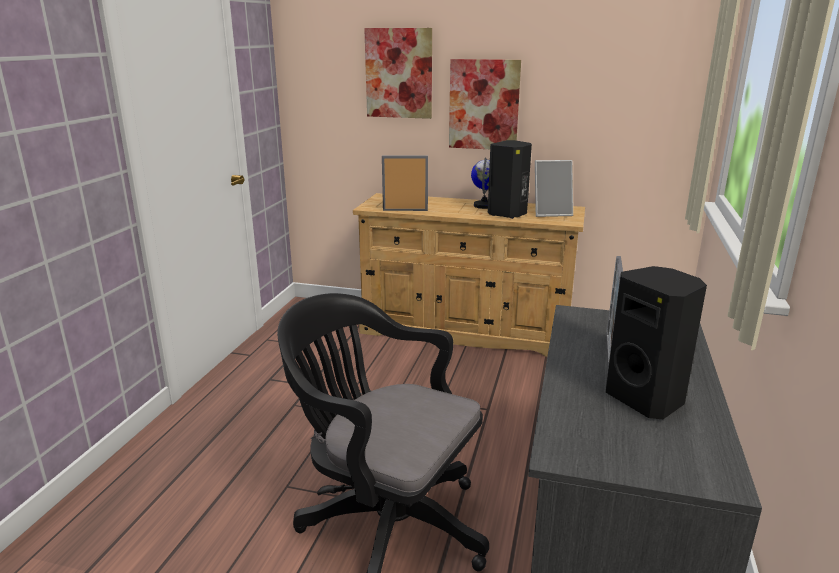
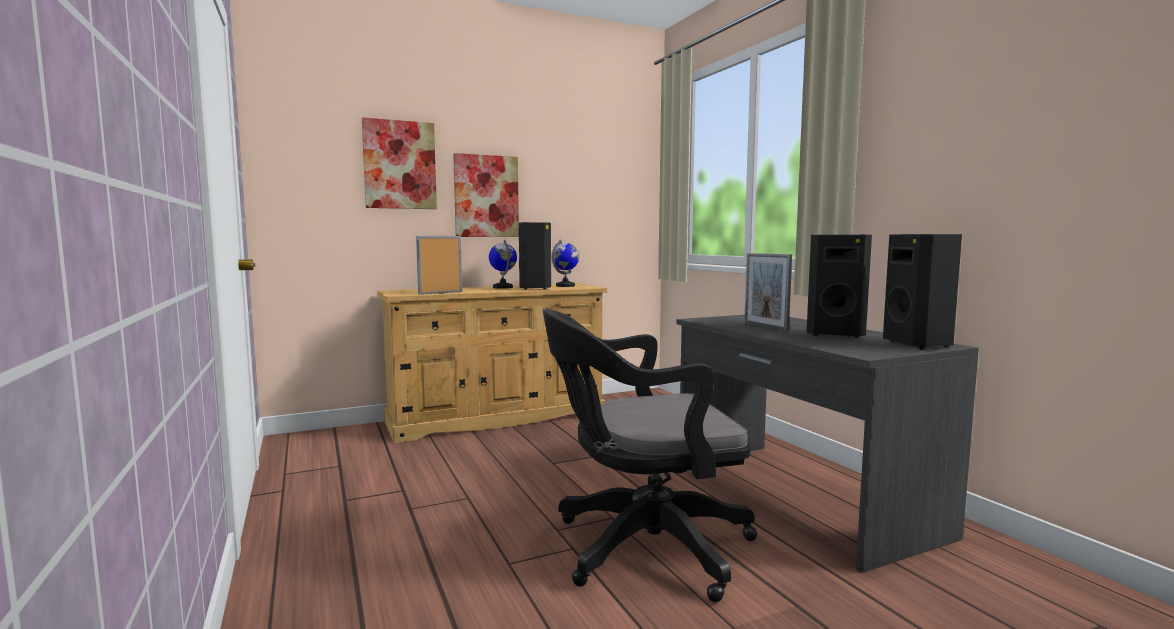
camera: 40 degrees left, 15 degrees down
(551, 213) = (565, 286): picture frame -> globe
(693, 465) = (919, 344): none -> black speaker

